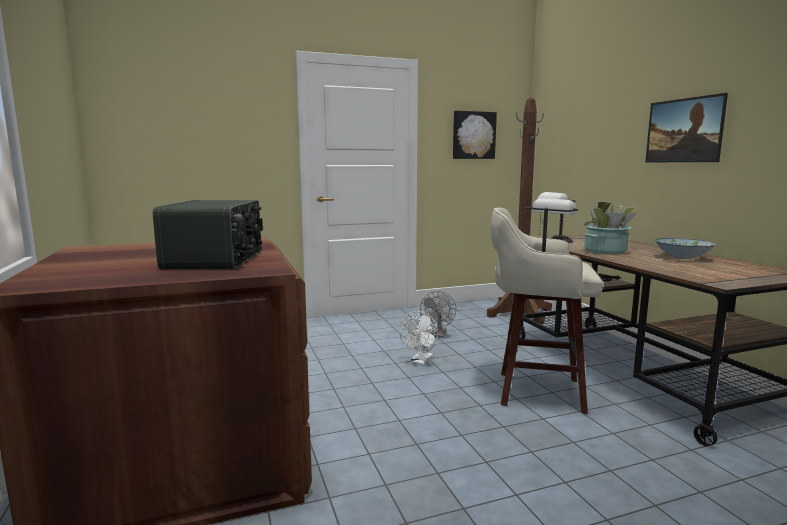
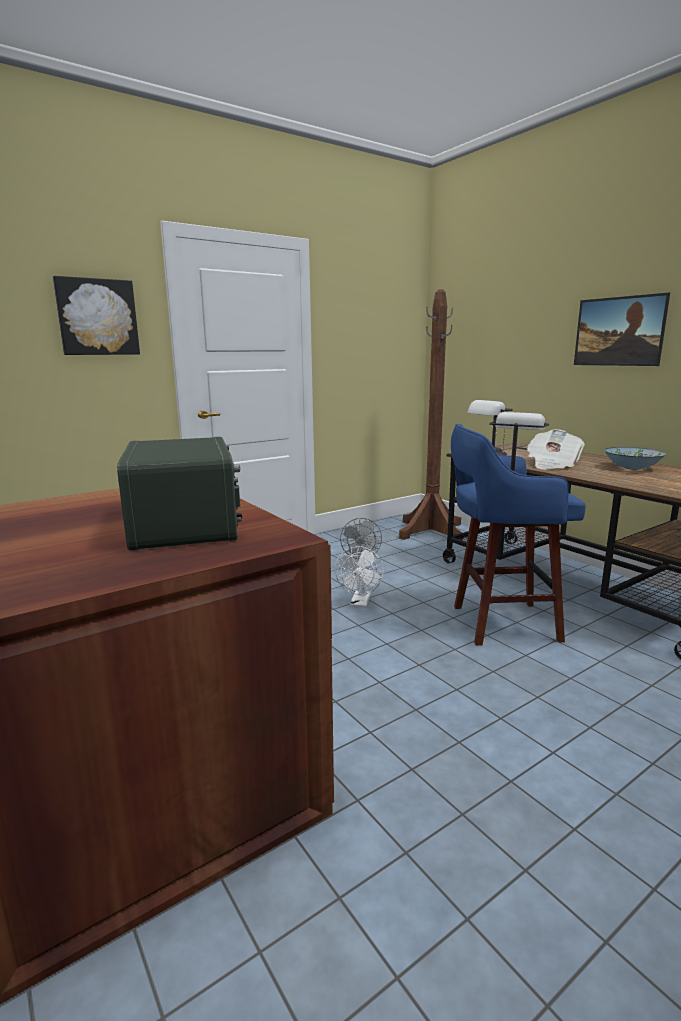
camera: 15 degrees left, 5 degrees up
(473, 135) = (370, 332): picture -> picture (97, 317)
(535, 391) = (500, 623): beige stool -> blue stool
(605, 251) = (552, 464): potted plant -> newspaper

